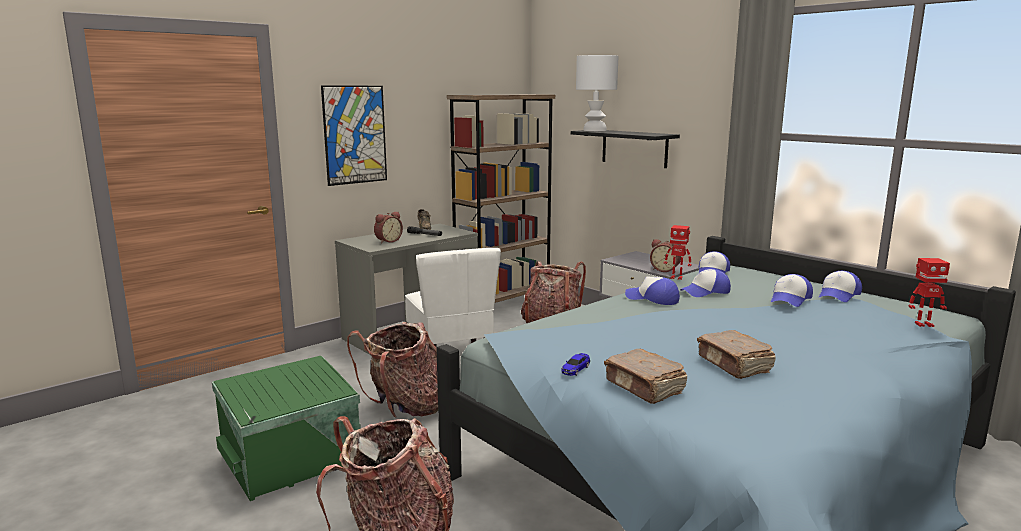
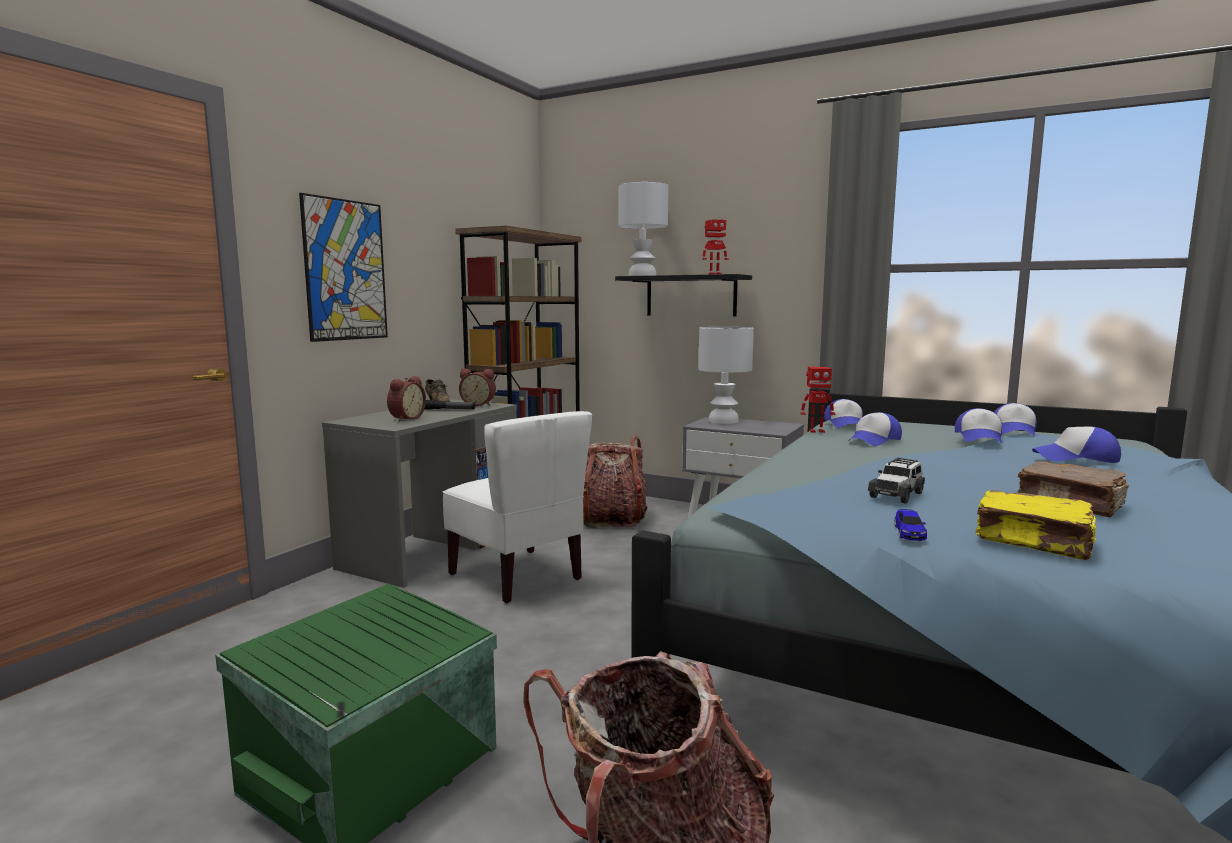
camera: 20 degrees left, 5 degrees down
(407, 407) = (504, 649): backpack -> none
(619, 341) = (897, 495): none -> toy car
(640, 257) = (723, 421): none -> white table lamp
(644, 388) = (1034, 542): brown book -> yellow book
(652, 299) = (832, 452): cap -> cap (1076, 458)
(665, 270) = (770, 430): alarm clock -> alarm clock (478, 405)
(923, 324) = (1140, 448): toy robot -> toy robot (714, 274)

